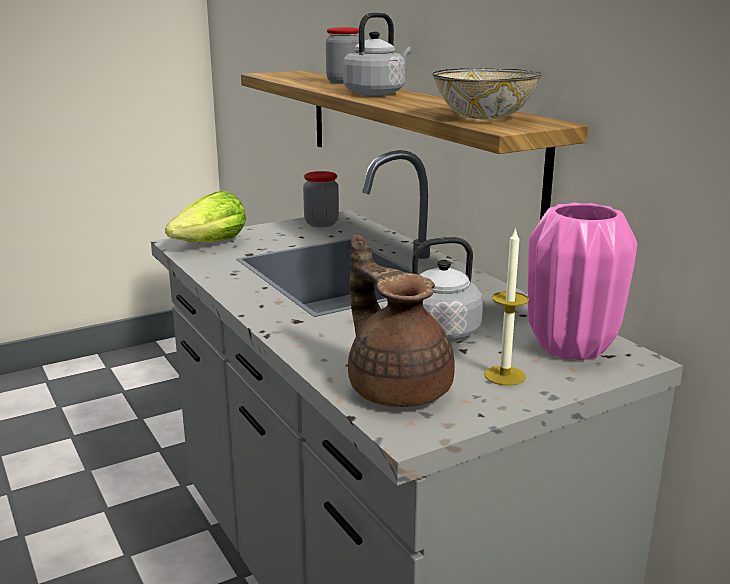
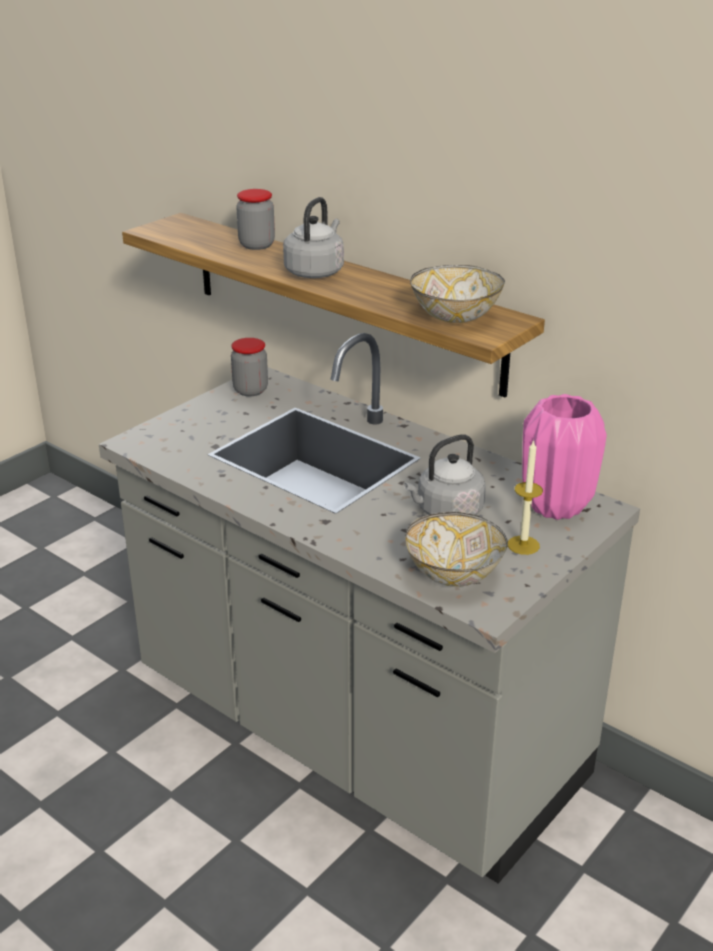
camera: 20 degrees left, 10 degrees up
(211, 244) = (165, 438): lettuce -> none
(397, 387) = (453, 573): brown teapot -> bowl

